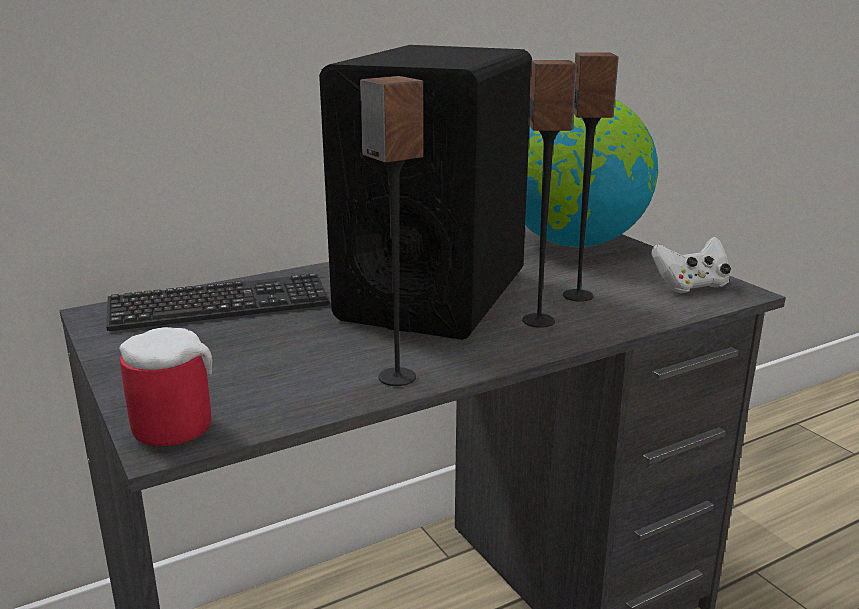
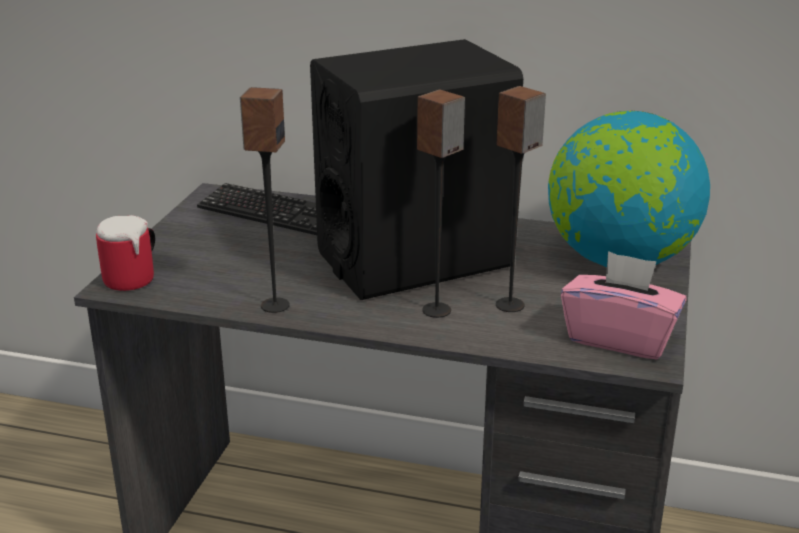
camera: 45 degrees right, 5 degrees up
(691, 286) = (620, 338): white game controller -> pink tissue box

